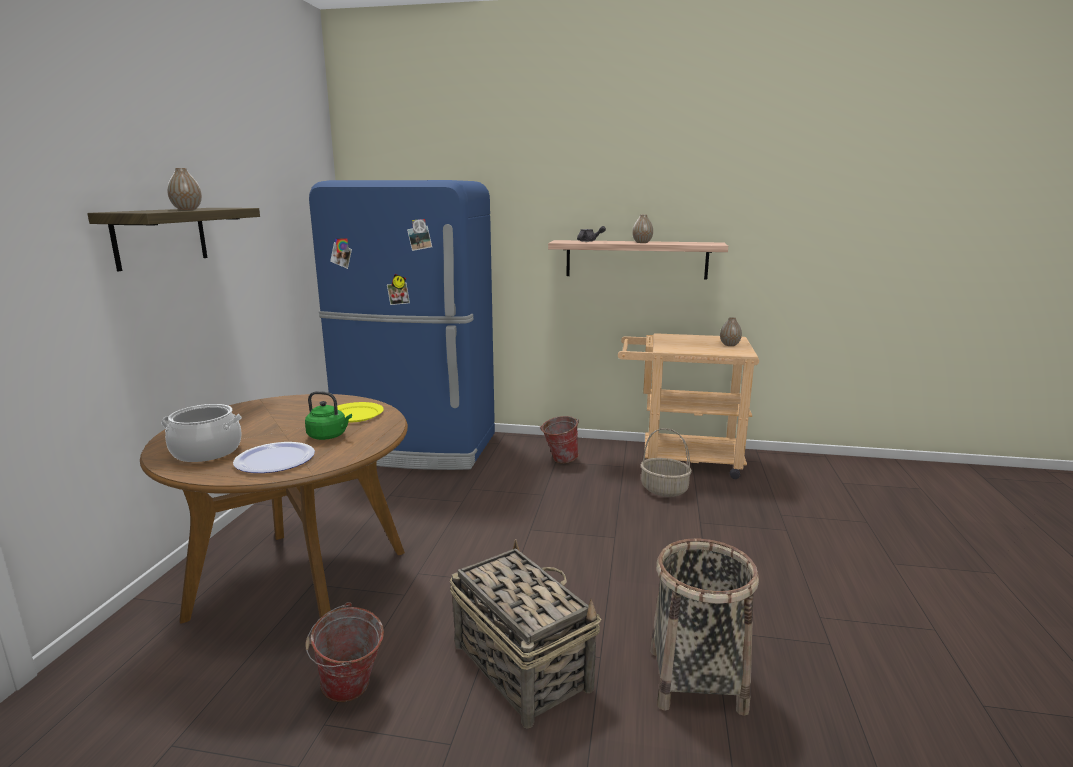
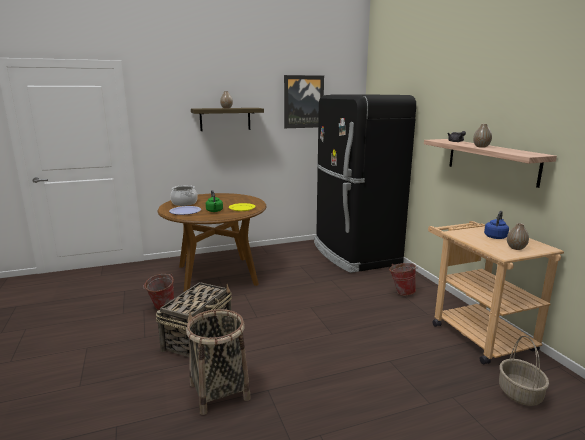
camera: 60 degrees right, 0 degrees up
(272, 195) = (303, 102): none -> picture
(416, 447) = (354, 254): blue fridge -> black fridge
(663, 489) = (416, 336): basket -> basket (519, 393)
(691, 341) = (495, 236): none -> blue kettle

